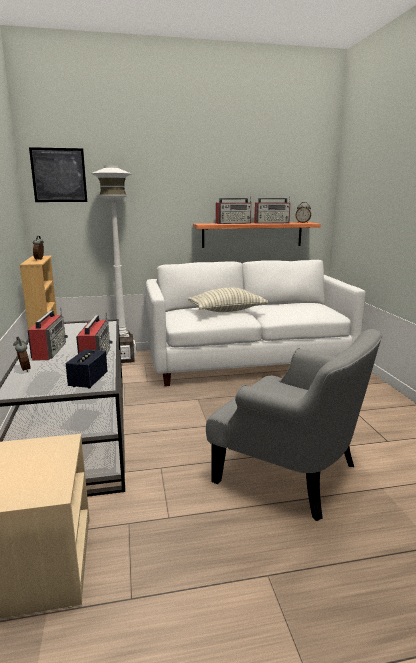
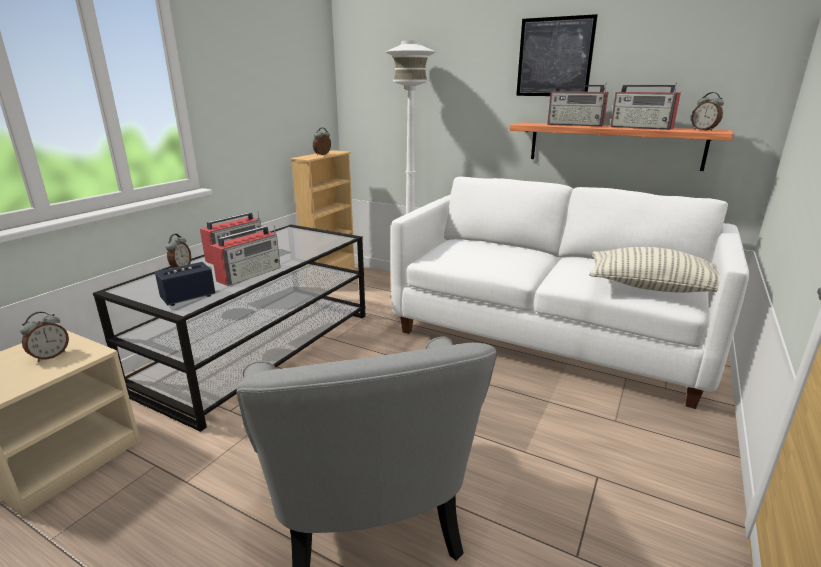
camera: 40 degrees right, 5 degrees up
(30, 457) = (50, 356): none -> alarm clock
(59, 175) = (370, 56): picture -> picture (554, 57)
(227, 311) = (508, 255): pillow -> pillow (652, 287)

